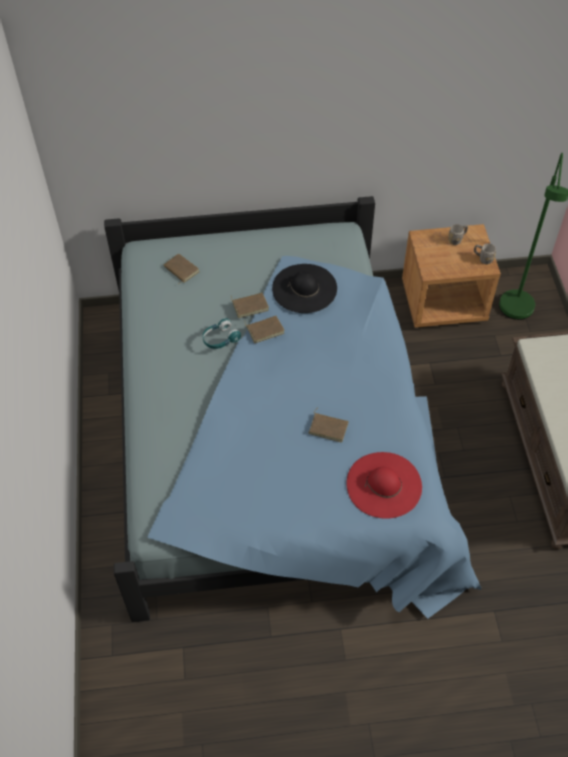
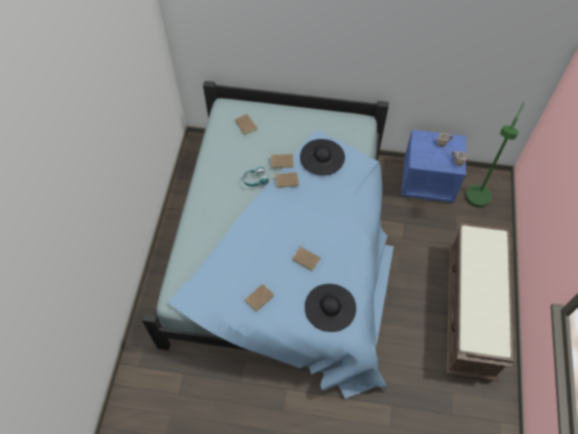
camera: 15 degrees right, 5 degrees up
(278, 496) = (258, 297): none -> brown book
(384, 485) = (330, 307): red hat -> black hat
(444, 302) = (428, 182): brown nightstand -> blue nightstand

